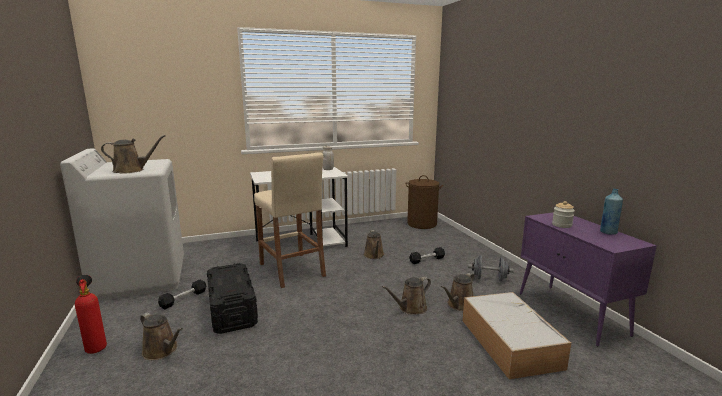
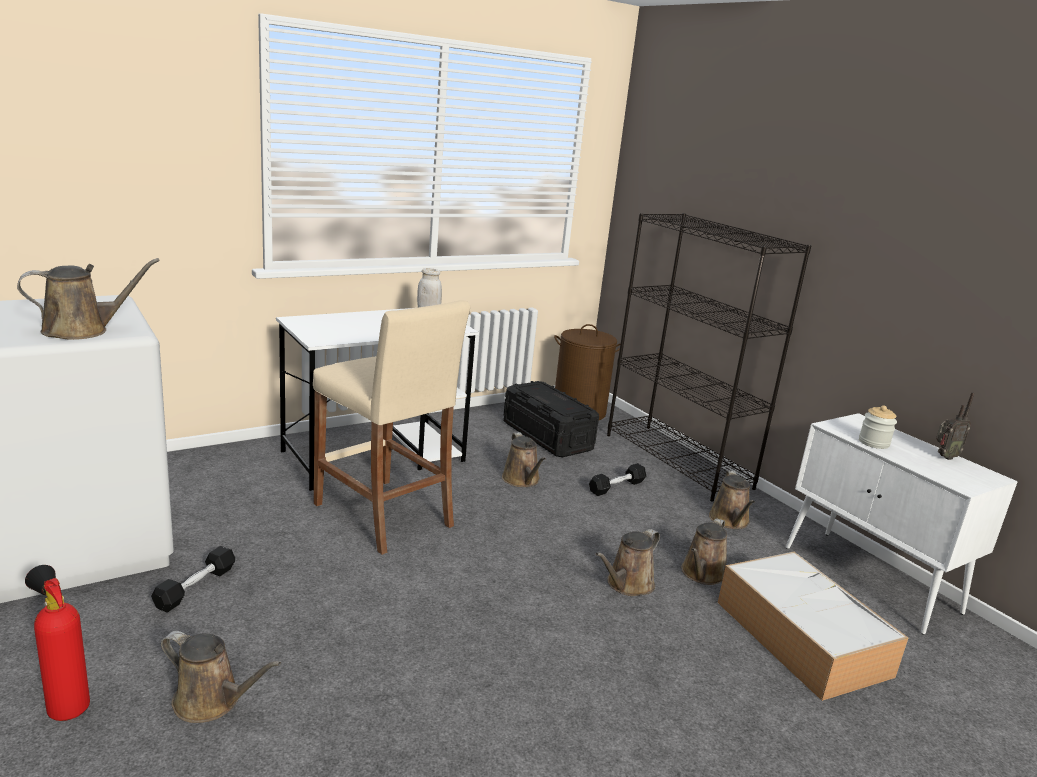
camera: 15 degrees left, 5 degrees up
(232, 310) = (308, 606): black storage box -> black storage box (547, 436)
(470, 248) = (678, 461): none -> black bookcase
(489, 278) = (730, 521): grey dumbbell -> brown watering can
(572, 313) = (871, 580): purple cabinet -> white cabinet
(608, 232) = (944, 457): blue bottle -> radio

